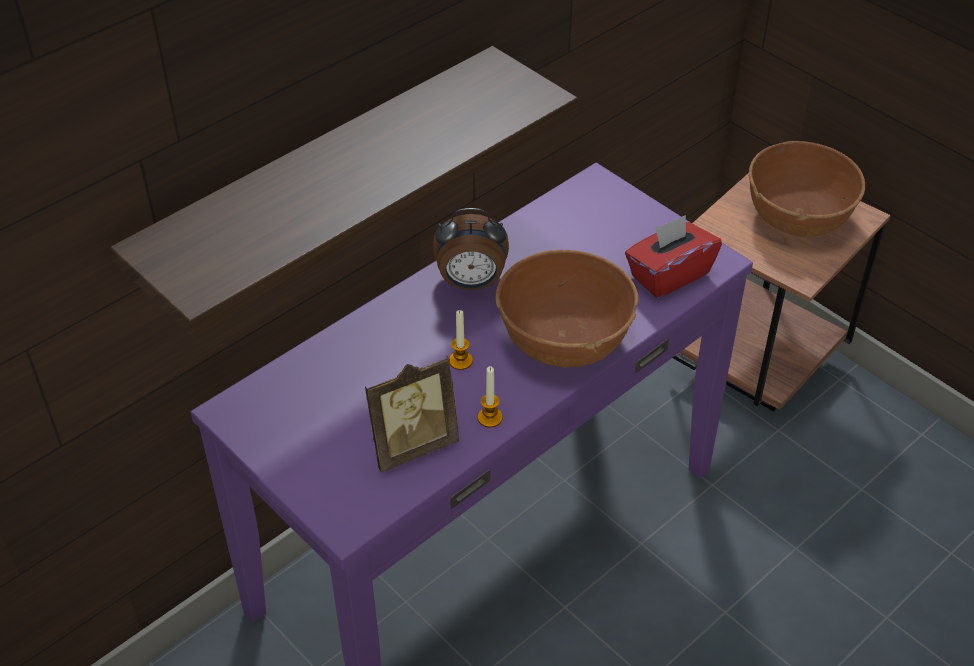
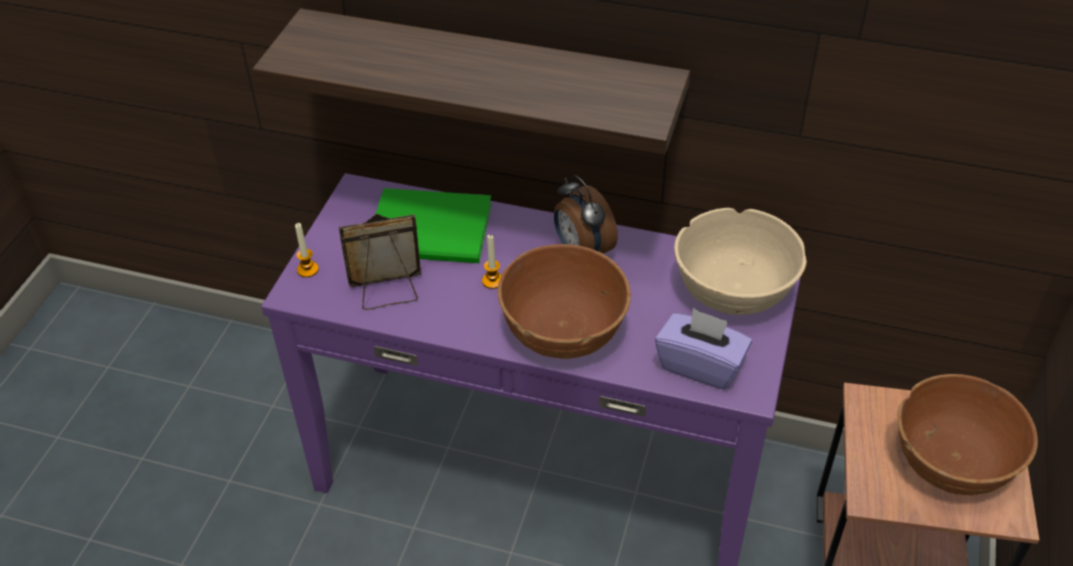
camera: 60 degrees right, 0 degrees up
(352, 376) = (433, 232): none -> green book
(411, 445) = (387, 293): picture frame -> picture frame turned 135 degrees clockwise
(490, 418) = (445, 323): candle -> candle (307, 270)
(600, 216) = (733, 291): none -> beige bowl
(669, 275) = (700, 365): red tissue box -> purple tissue box

